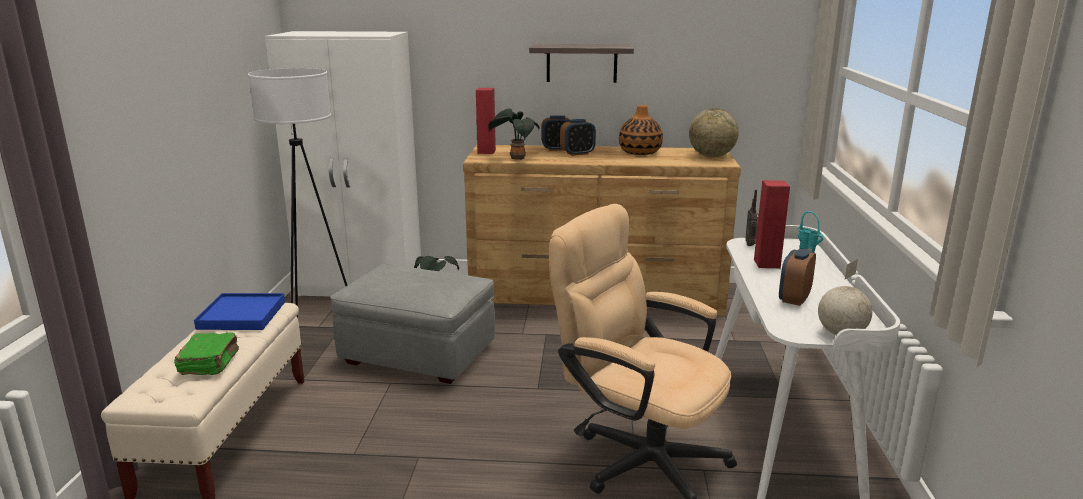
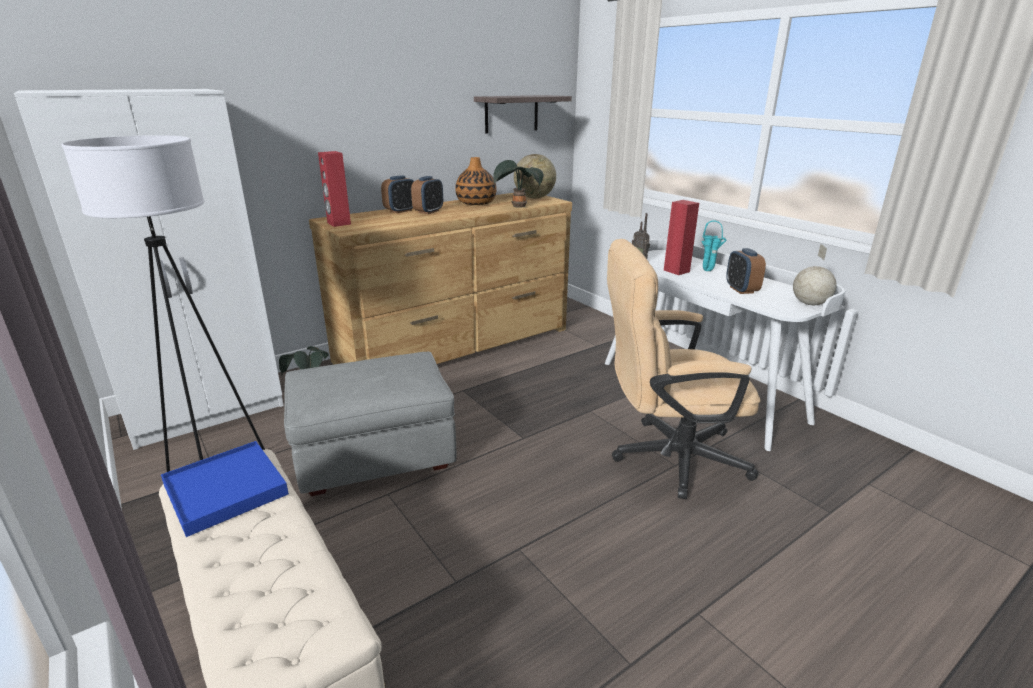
camera: 40 degrees left, 5 degrees up
(210, 363) = (291, 567): green book -> none
(515, 158) = (384, 224): potted plant -> potted plant (517, 207)
(581, 63) = (404, 120): shelf -> shelf (511, 114)

